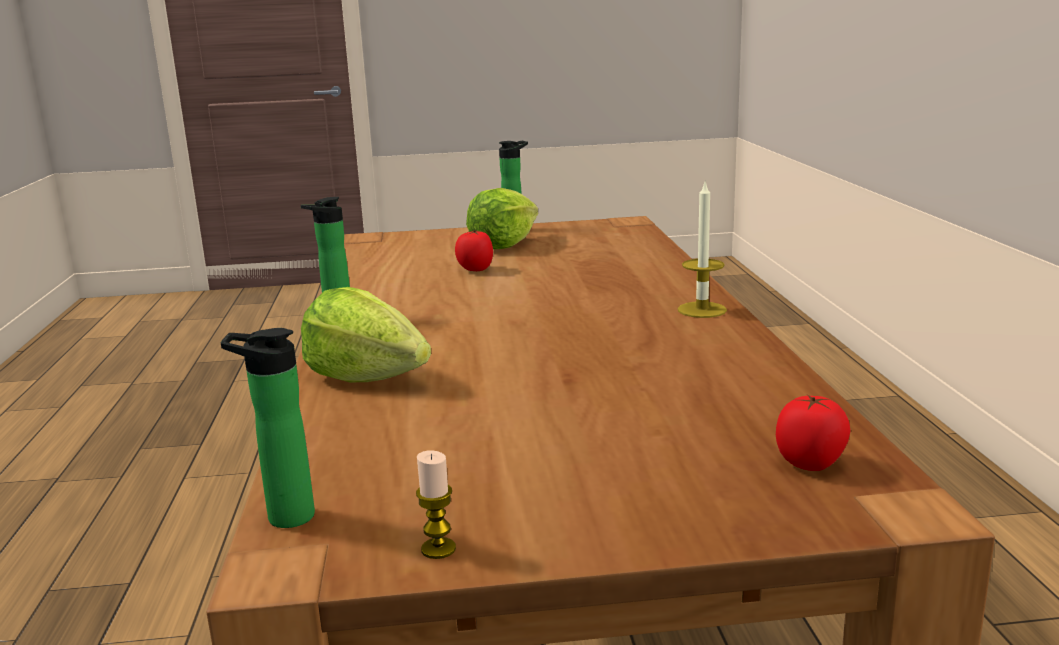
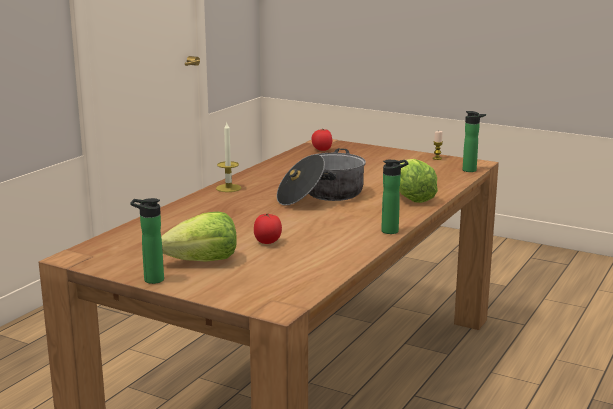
camera: 145 degrees left, 0 degrees up
(531, 338) = (321, 196): none -> cooking pot

